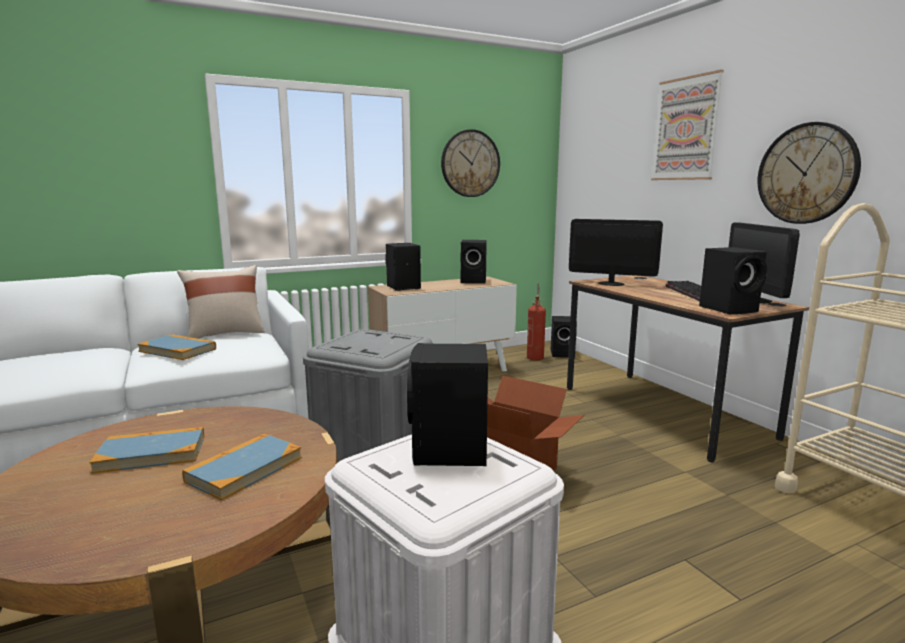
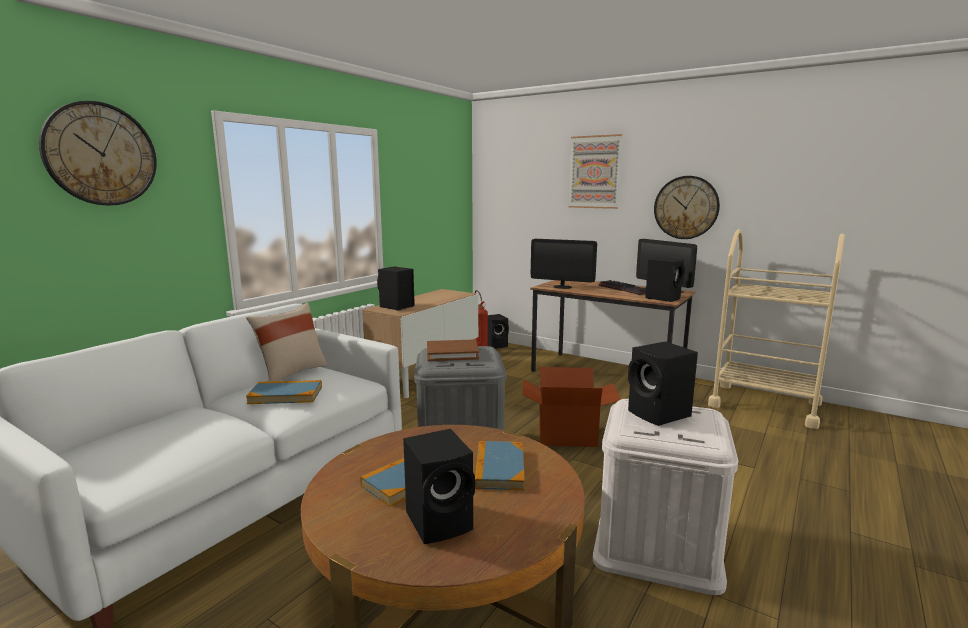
camera: 30 degrees left, 0 degrees up
(371, 337) = (452, 353): none -> brown book
(470, 163) = (419, 193): wall clock -> wall clock (100, 154)
(474, 281) = (441, 294): black speaker -> black speaker (441, 521)
(611, 284) = (562, 287): monitor -> monitor turned 150 degrees counterclockwise

